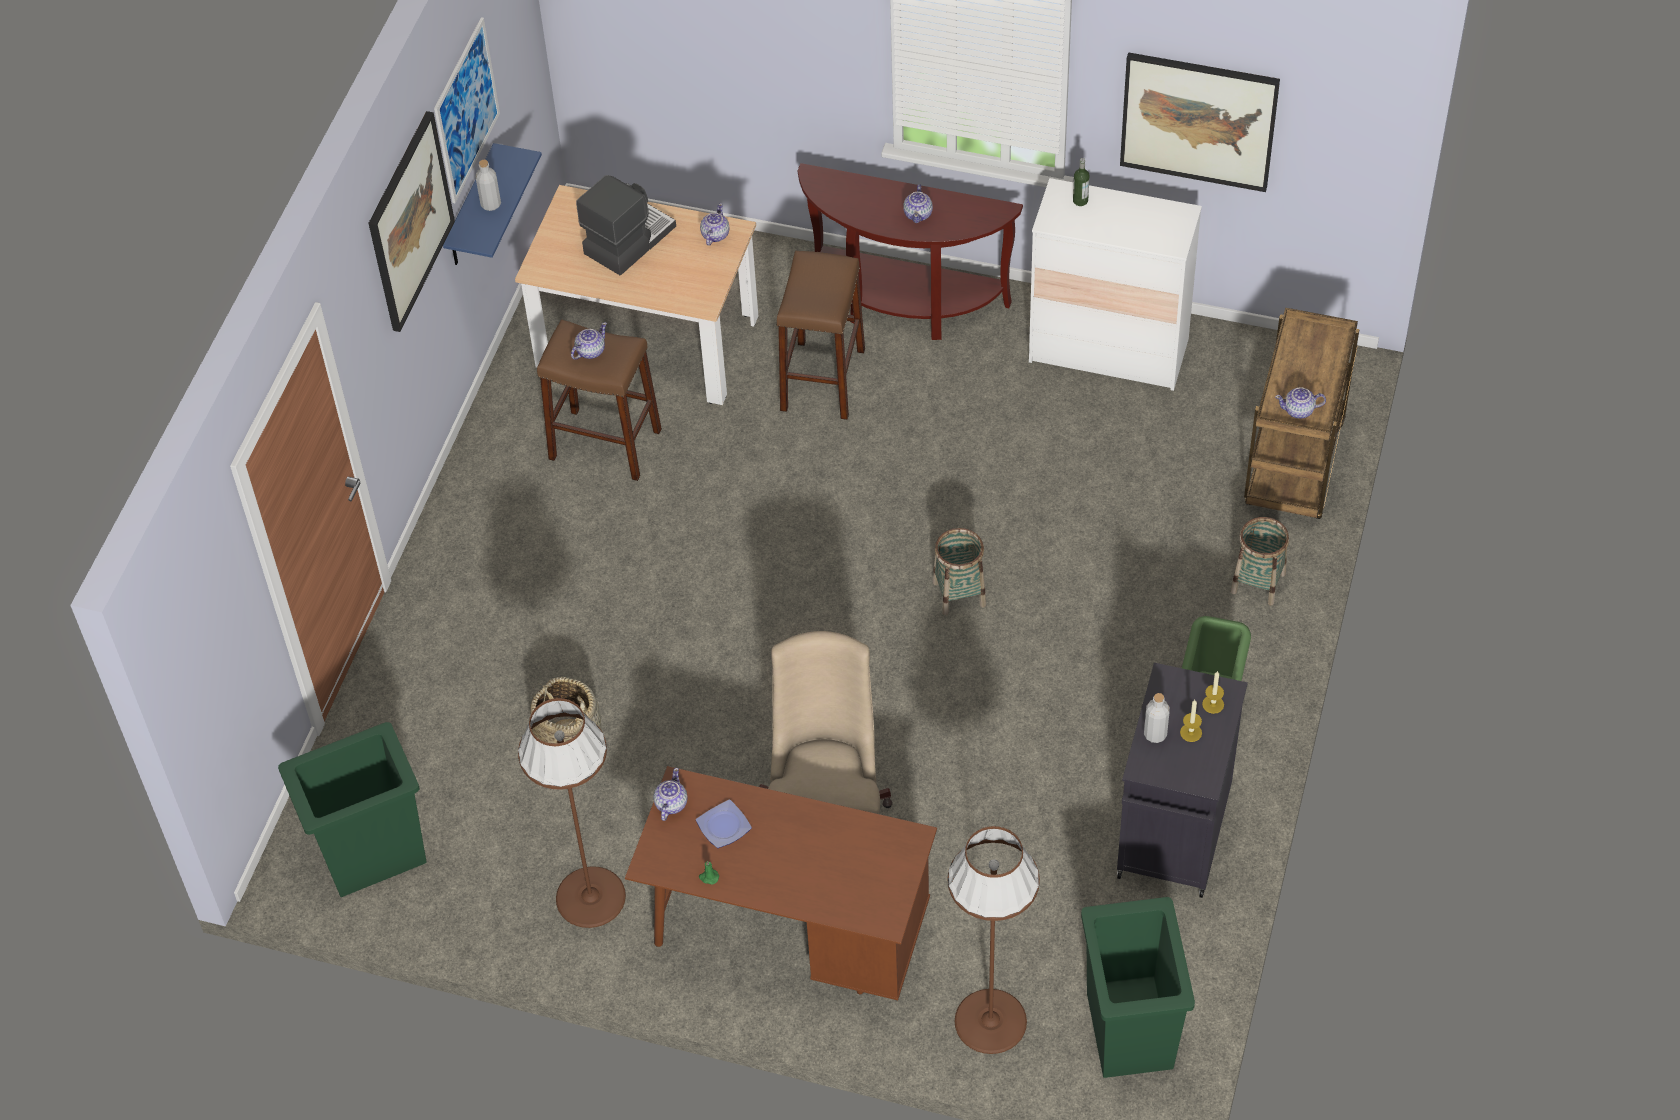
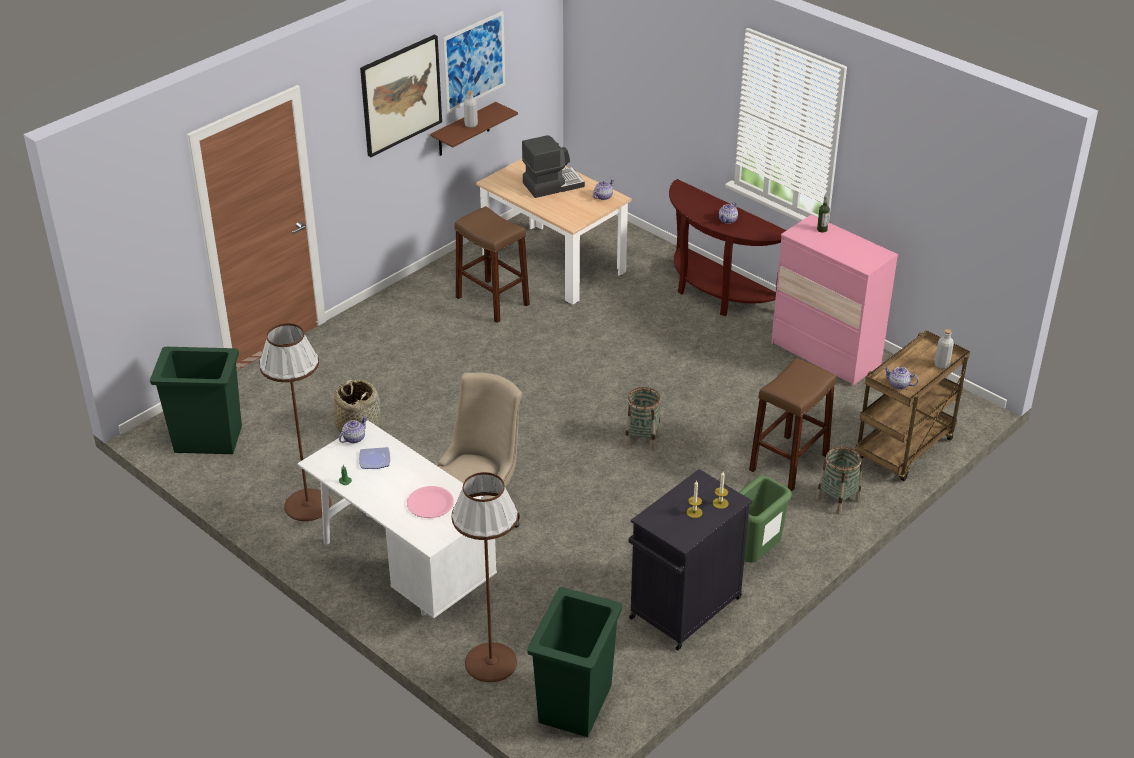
camera: 25 degrees right, 15 degrees down
(471, 209) = (463, 130): blue shelf -> brown shelf
(590, 351) = (489, 224): teapot -> none
(788, 937) = (403, 569): brown desk -> white desk
(822, 380) = (640, 312): brown stool -> brown stool (789, 462)
(844, 861) = (430, 503): none -> pink plate
(1108, 351) = (825, 354): white dresser -> pink dresser
(1155, 734) = (670, 505): grey bottle -> grey bottle (941, 365)
(1198, 120) = (910, 193): picture -> none

